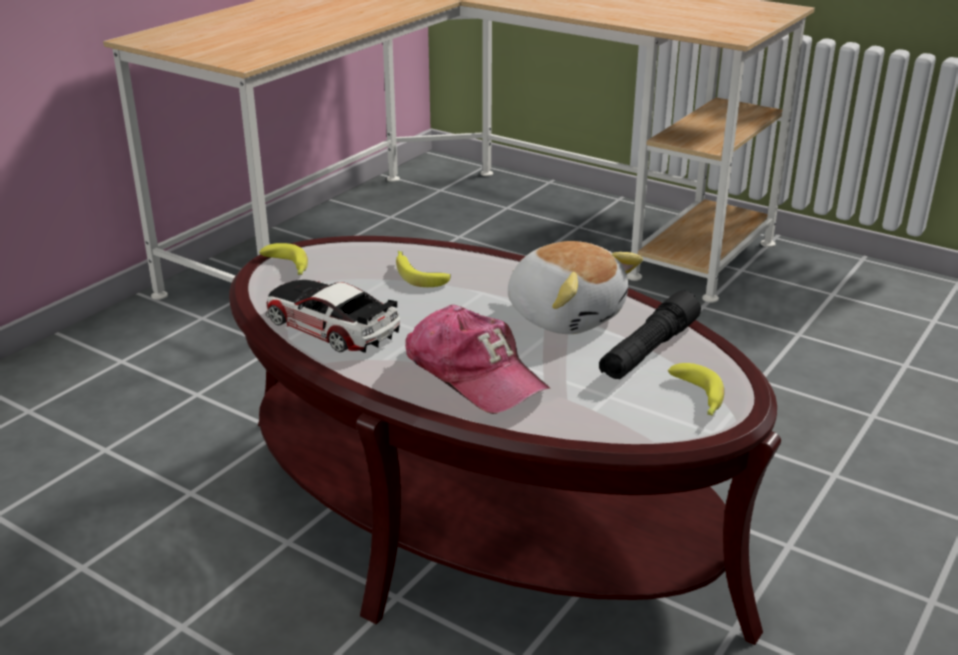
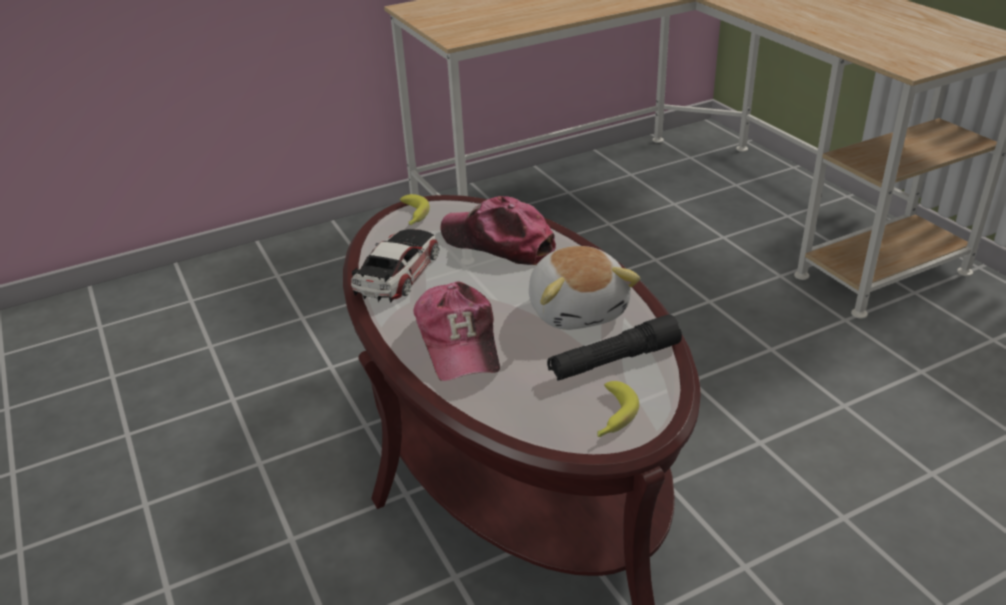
camera: 30 degrees right, 5 degrees up
(331, 326) = (398, 273): toy car -> toy car turned 45 degrees clockwise
(417, 274) = (499, 243): banana -> cap

